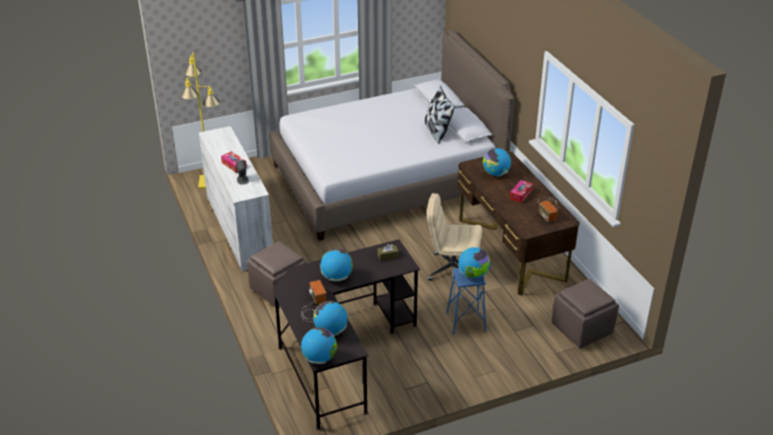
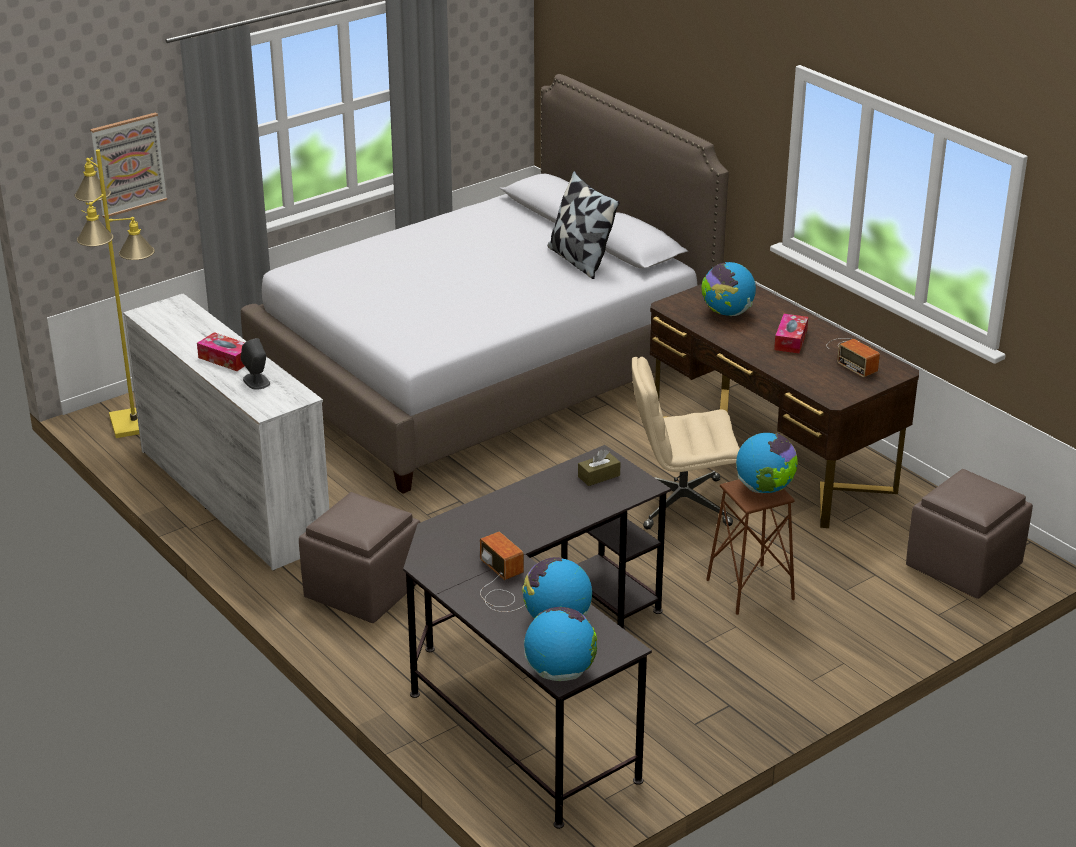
camera: 15 degrees left, 5 degrees down
(216, 57) = (128, 164): none -> picture
(337, 277) = (520, 527): globe -> none
(466, 322) = (750, 590): blue stool -> brown stool

